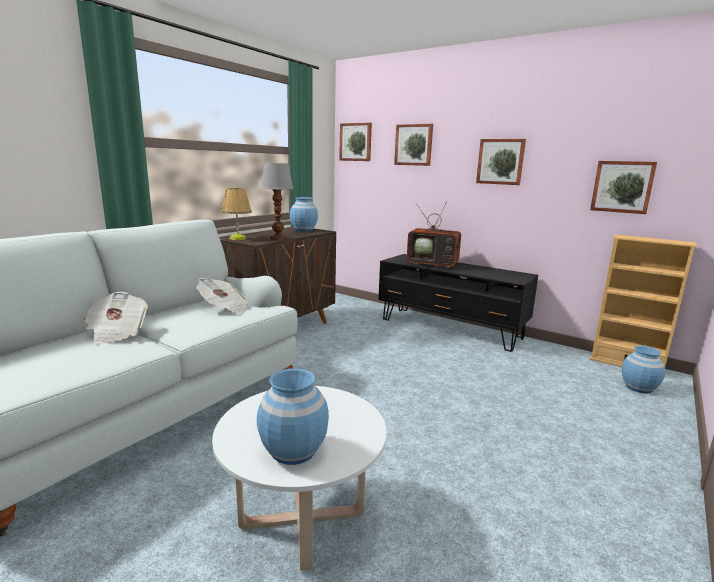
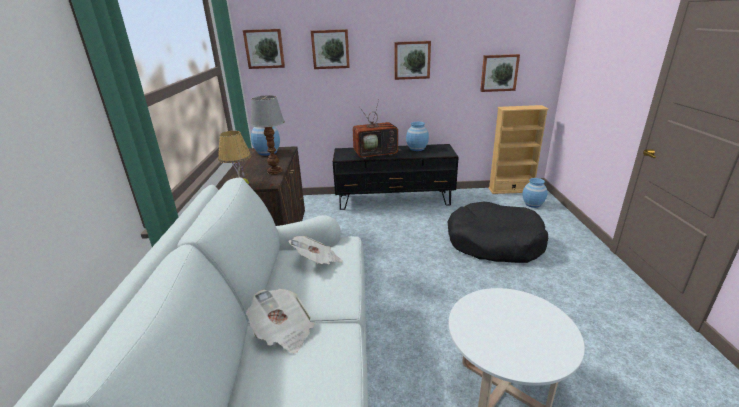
camera: 35 degrees left, 10 degrees up
(293, 450) = (538, 346): blue vase -> blue vase (417, 148)
(510, 401) = (494, 243): none -> black dog bed

